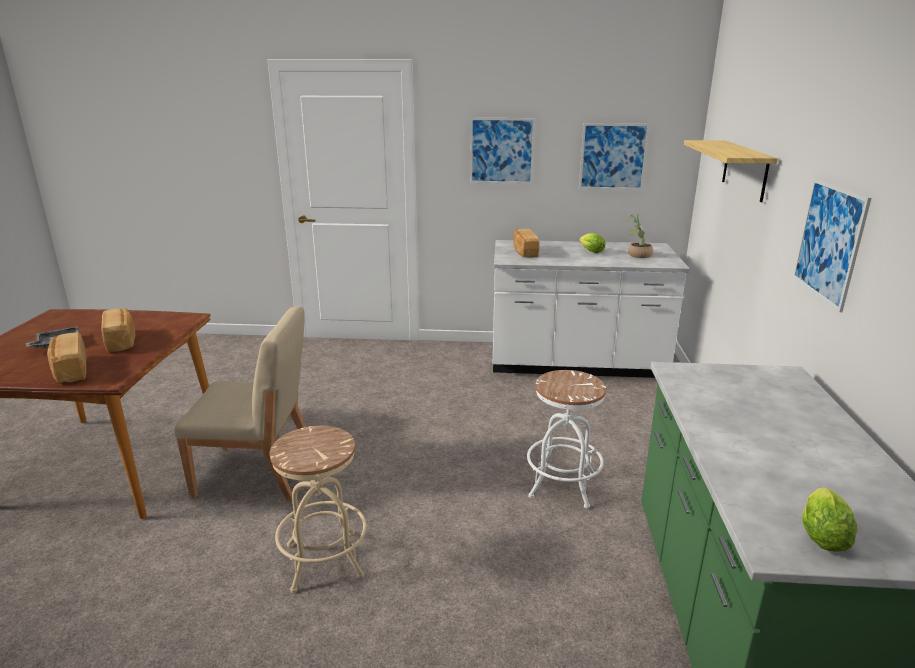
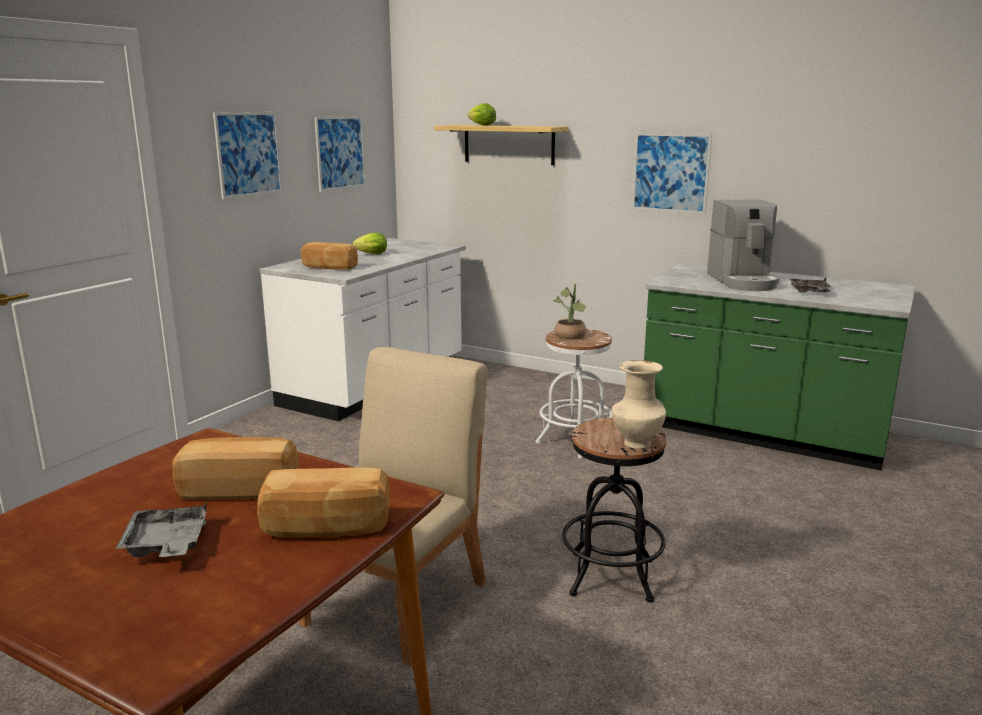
camera: 65 degrees left, 5 degrees down
(295, 457) = (636, 444): none -> beige vase
(324, 560) = (611, 576): beige stool -> black stool
(637, 255) = (409, 248): potted plant -> potted plant (570, 337)
(754, 415) = (743, 281): none -> coffee machine
(764, 469) = (809, 292): none -> grey tray
(821, 533) = (875, 297): lettuce -> lettuce (480, 125)

